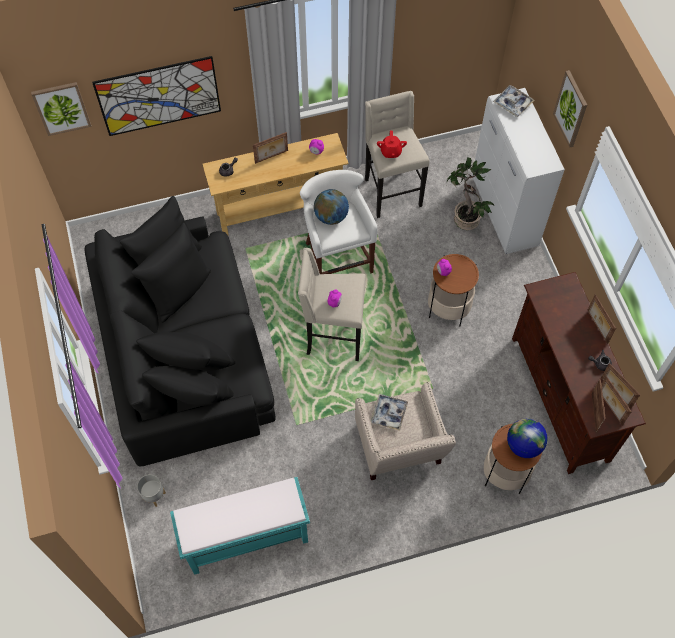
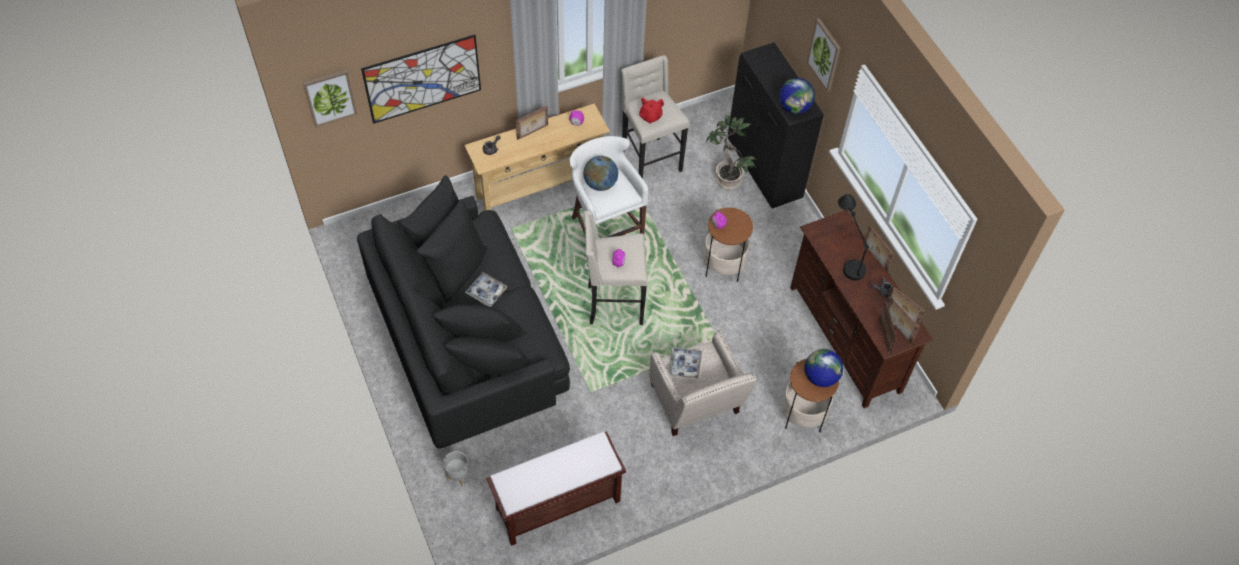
camera: 10 degrees left, 5 degrees down
(245, 539) = (557, 506): turquoise bench -> brown bench
(391, 152) = (650, 116): red teapot -> red teapot turned 60 degrees clockwise
(504, 213) = (764, 169): white cabinet -> black cabinet
(513, 103) = (765, 58): tray -> tray (486, 291)
(535, 159) = (794, 107): none -> globe
(568, 320) = (847, 254): none -> black table lamp

